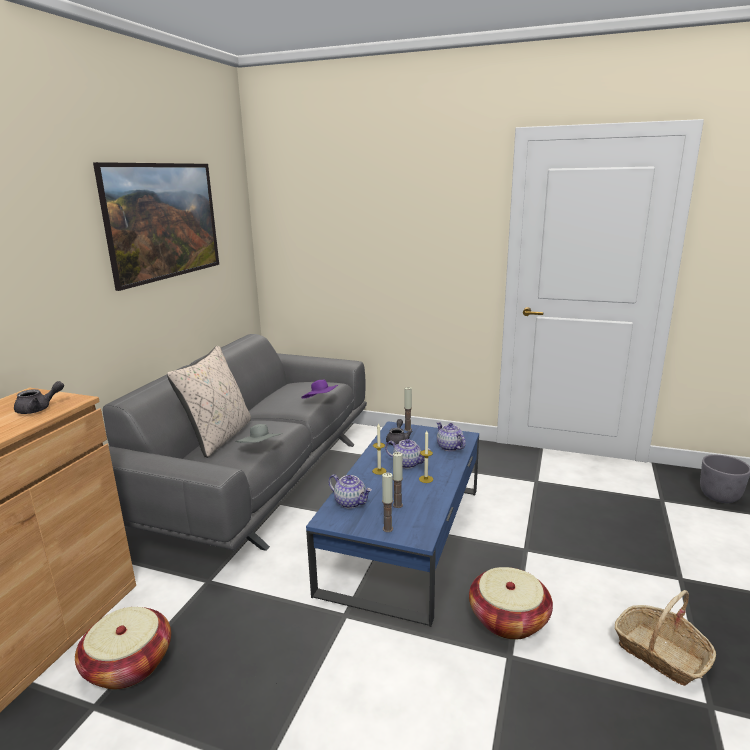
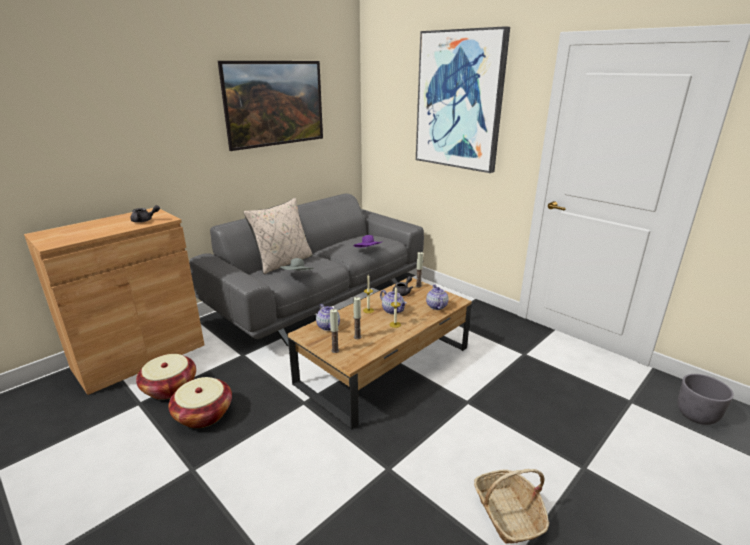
camera: 25 degrees right, 5 degrees up
(397, 206) = (459, 101): none -> picture
(405, 536) = (385, 364): blue coffee table -> brown coffee table
(508, 619) = (409, 445): basket -> basket (203, 414)

